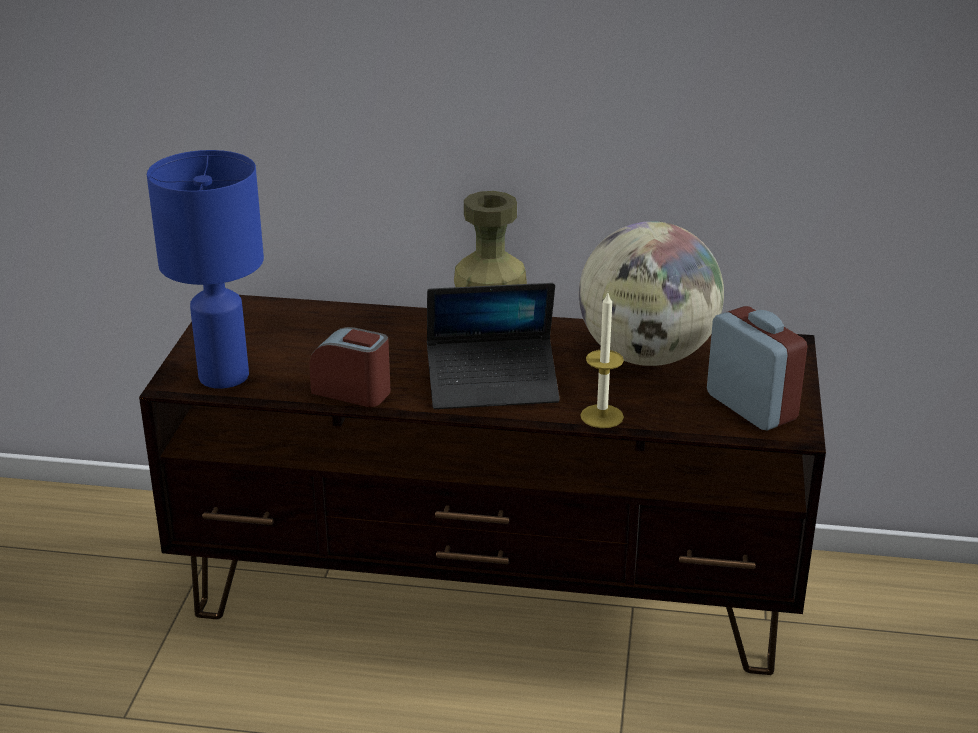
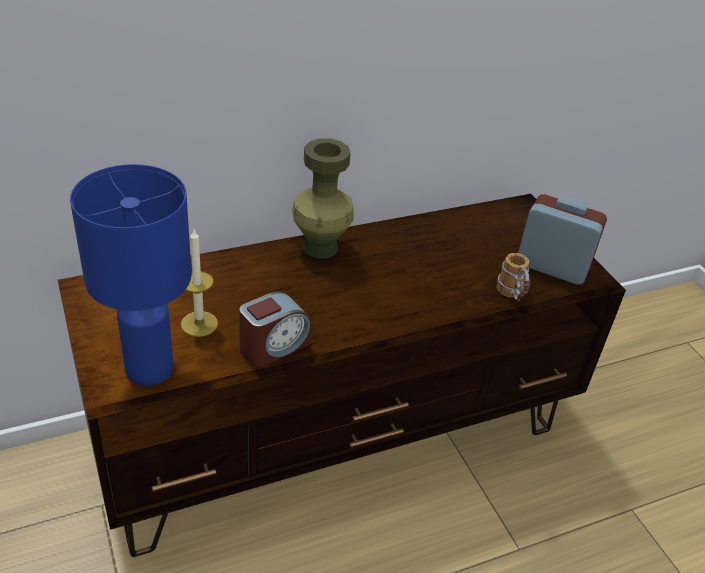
camera: 35 degrees left, 10 degrees up
(352, 391) = (273, 347): alarm clock -> alarm clock turned 150 degrees clockwise
(492, 385) = (373, 304): laptop -> none
(602, 416) = (471, 307): candle -> candle (199, 324)
(646, 356) = (450, 243): globe -> none
(663, 420) = (512, 297): none -> mug

